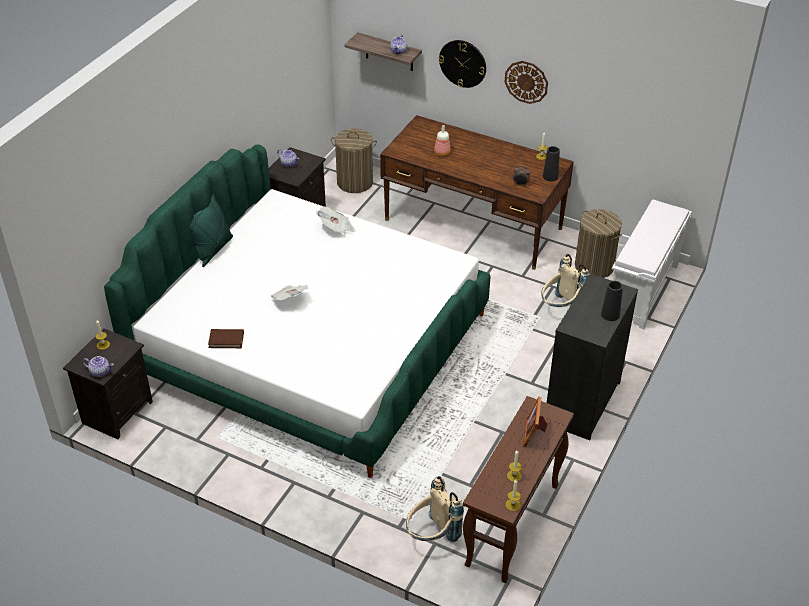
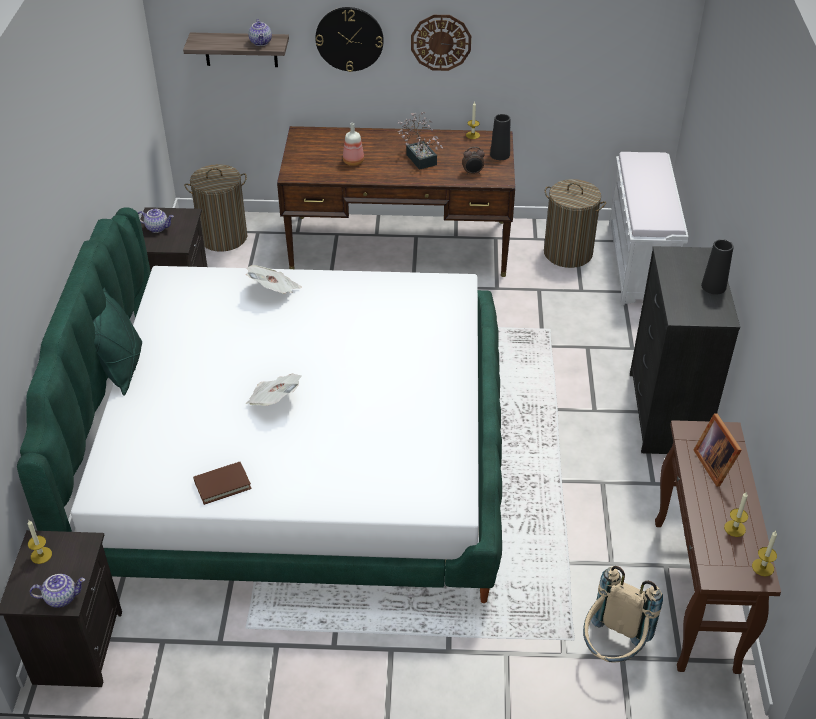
camera: 25 degrees left, 0 degrees up
(491, 163) = (420, 157): none -> potted plant
(560, 308) = (565, 312): beige backpack -> none

